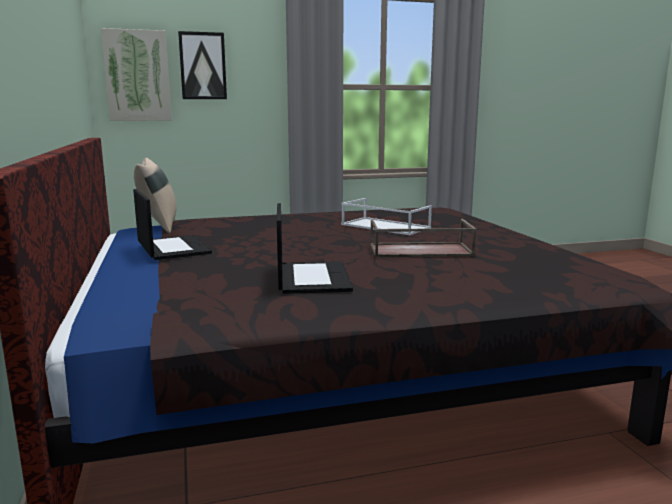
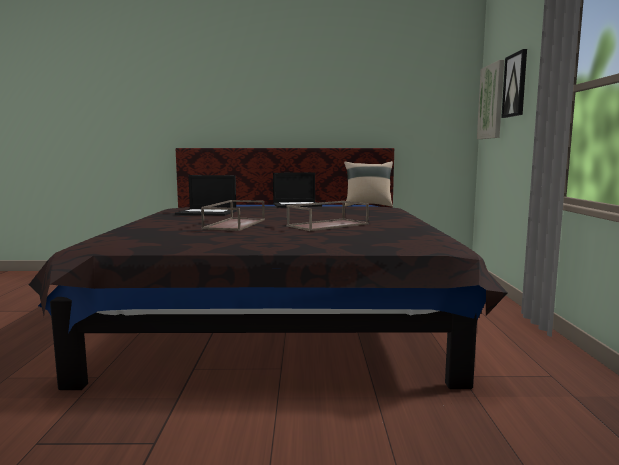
camera: 105 degrees right, 5 degrees down
(384, 226) = (328, 225): white tray -> brown tray

